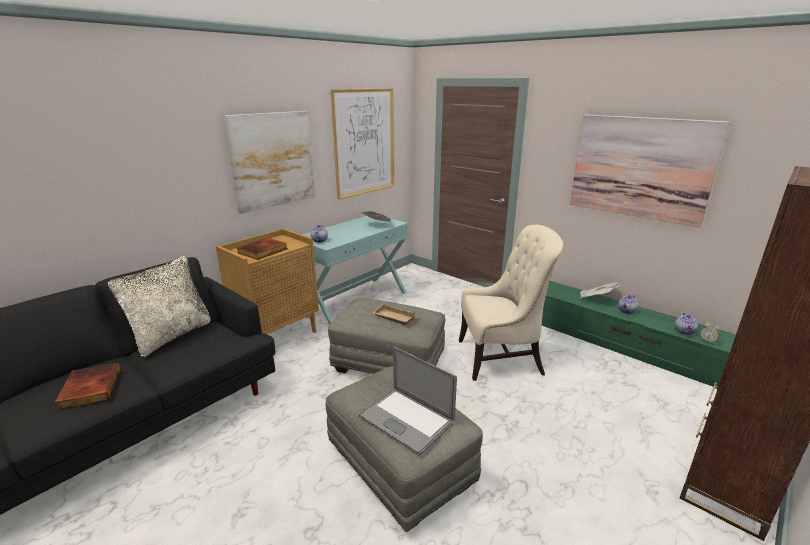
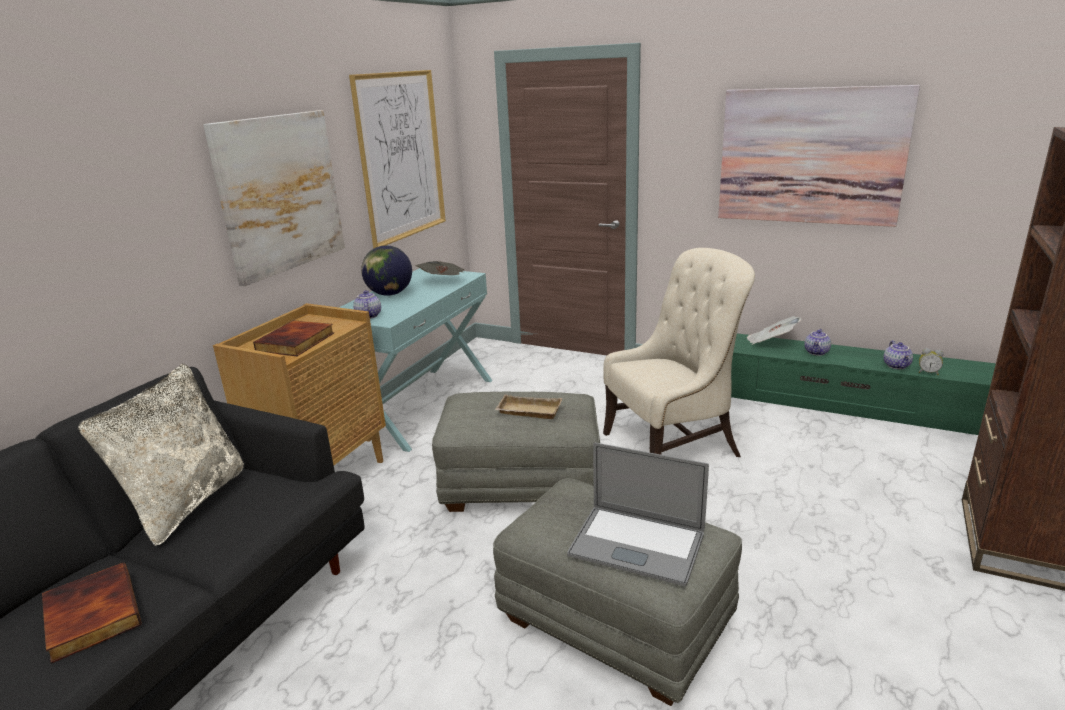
camera: 15 degrees left, 0 degrees up
(341, 228) = (389, 294): none -> globe

